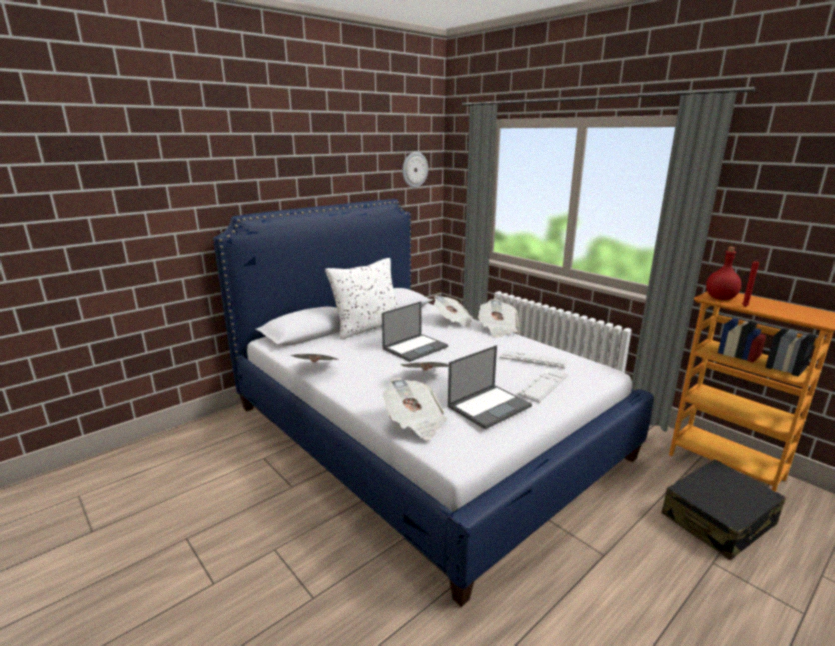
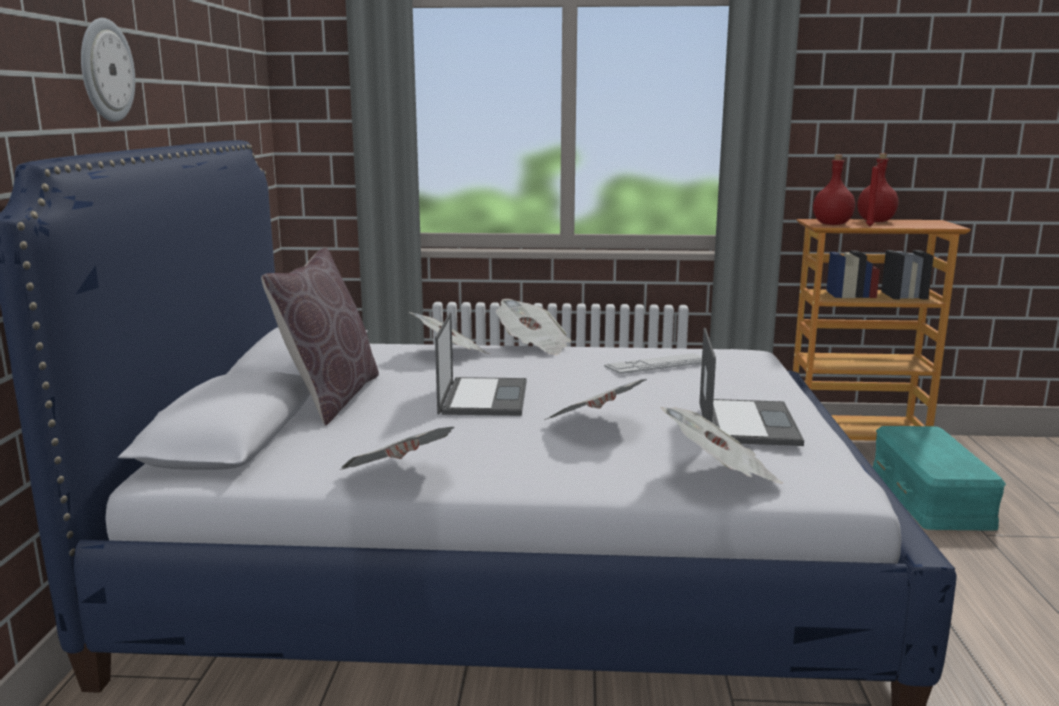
camera: 45 degrees left, 5 degrees down
(367, 328) = (330, 398): white pillow -> brown pillow
(414, 169) = (242, 85): wall clock -> wall clock (105, 70)
(543, 385) = (734, 384): keyboard -> none
(718, 520) = (928, 496): black suitcase -> turquoise storage box
(771, 303) = (876, 221): none -> red bottle

